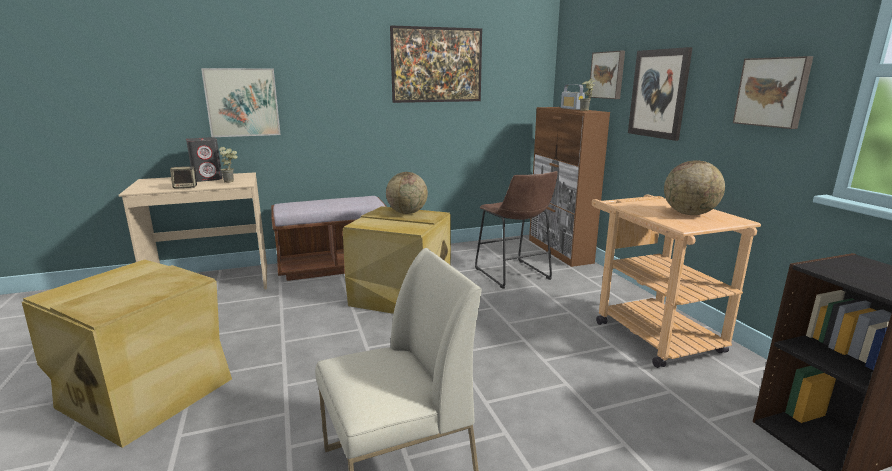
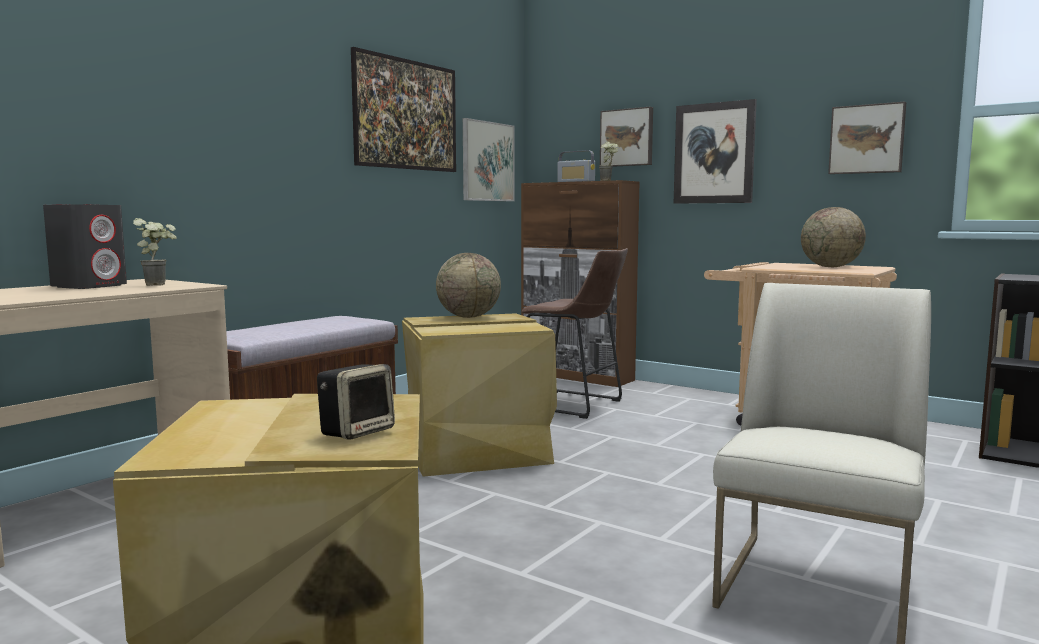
camera: 35 degrees left, 10 degrees down
(186, 187) = (94, 293): speaker -> speaker (357, 431)
(242, 102) = (131, 145): picture -> picture (488, 161)

